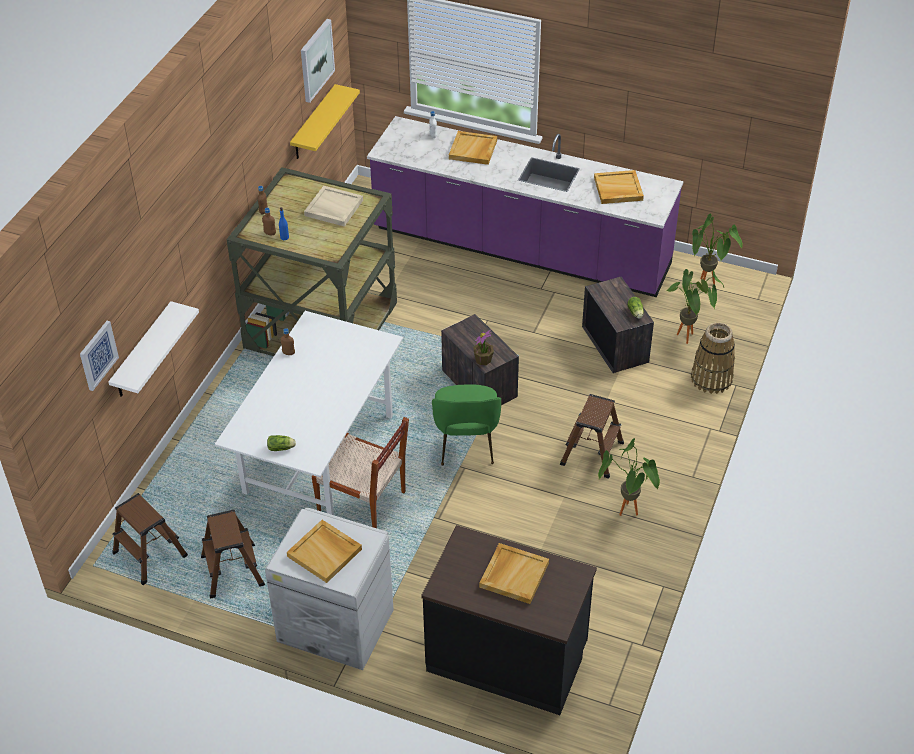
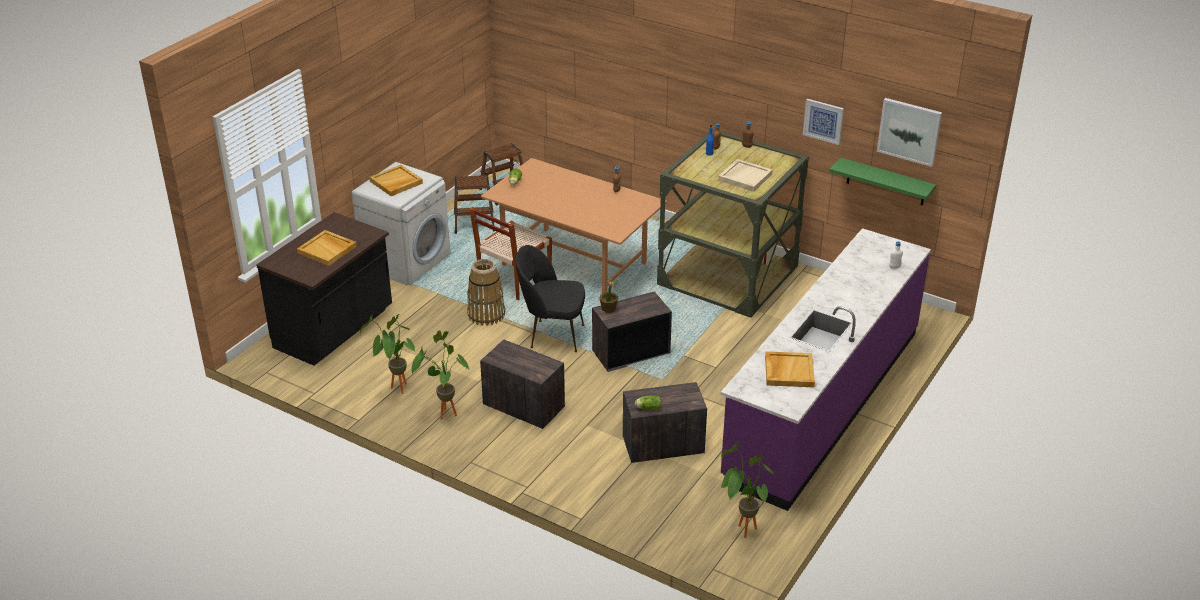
camera: 100 degrees right, 10 degrees down
(98, 355) = (561, 55): picture -> picture (823, 121)
(142, 351) = (603, 105): white shelf -> none
(313, 123) = (886, 182): yellow shelf -> green shelf
(318, 452) = (575, 264): white dining table -> brown dining table
(466, 450) = (552, 335): green chair -> black chair
(473, 150) = (867, 288): beige tray -> none
(591, 453) = (522, 405): brown step ladder -> crate
(689, 339) = (658, 499): potted plant -> potted plant (396, 390)
(711, 379) = (595, 502): basket -> basket (486, 314)

